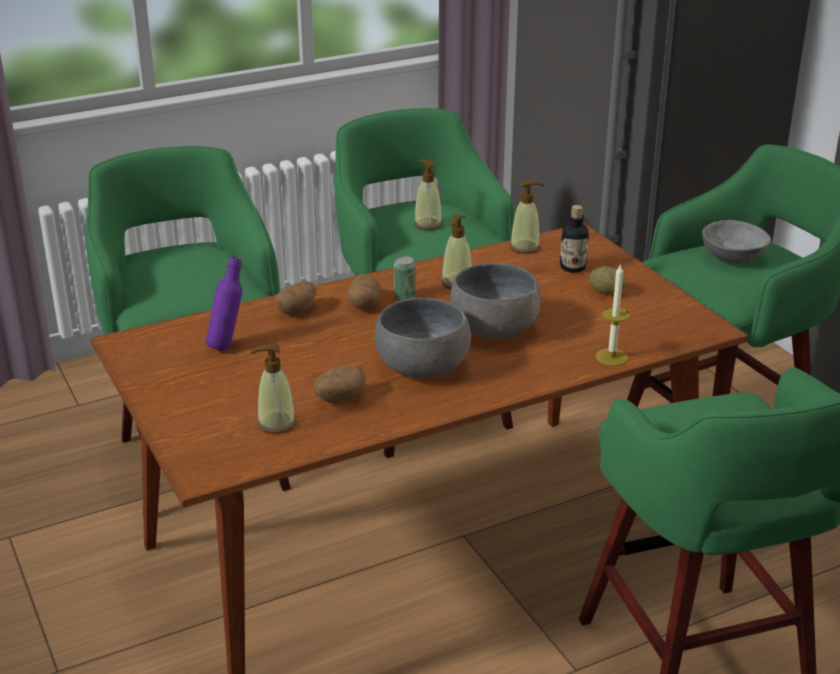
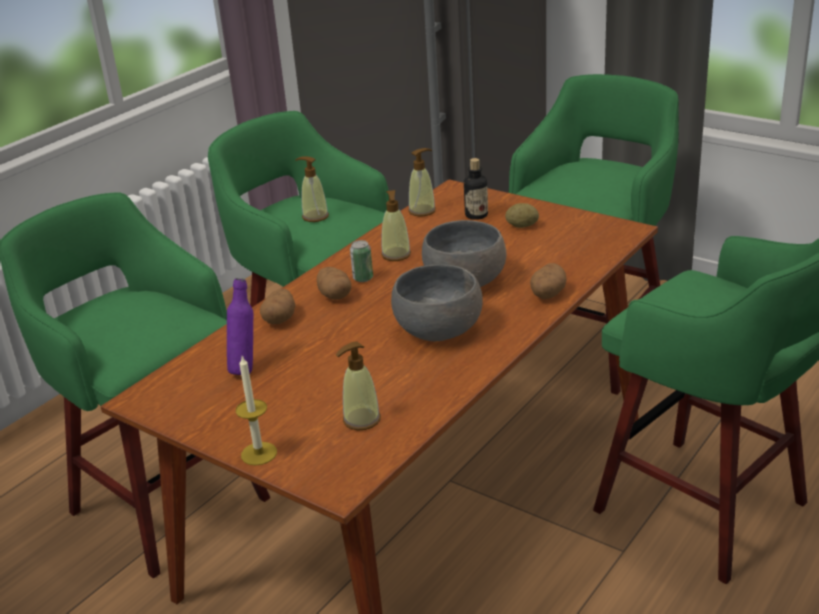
camera: 25 degrees left, 0 degrees up
(339, 398) = (395, 379): potato -> potato (547, 295)
(611, 357) = (578, 273): candle -> candle (259, 453)
(732, 257) = (580, 174): grey bowl -> none

